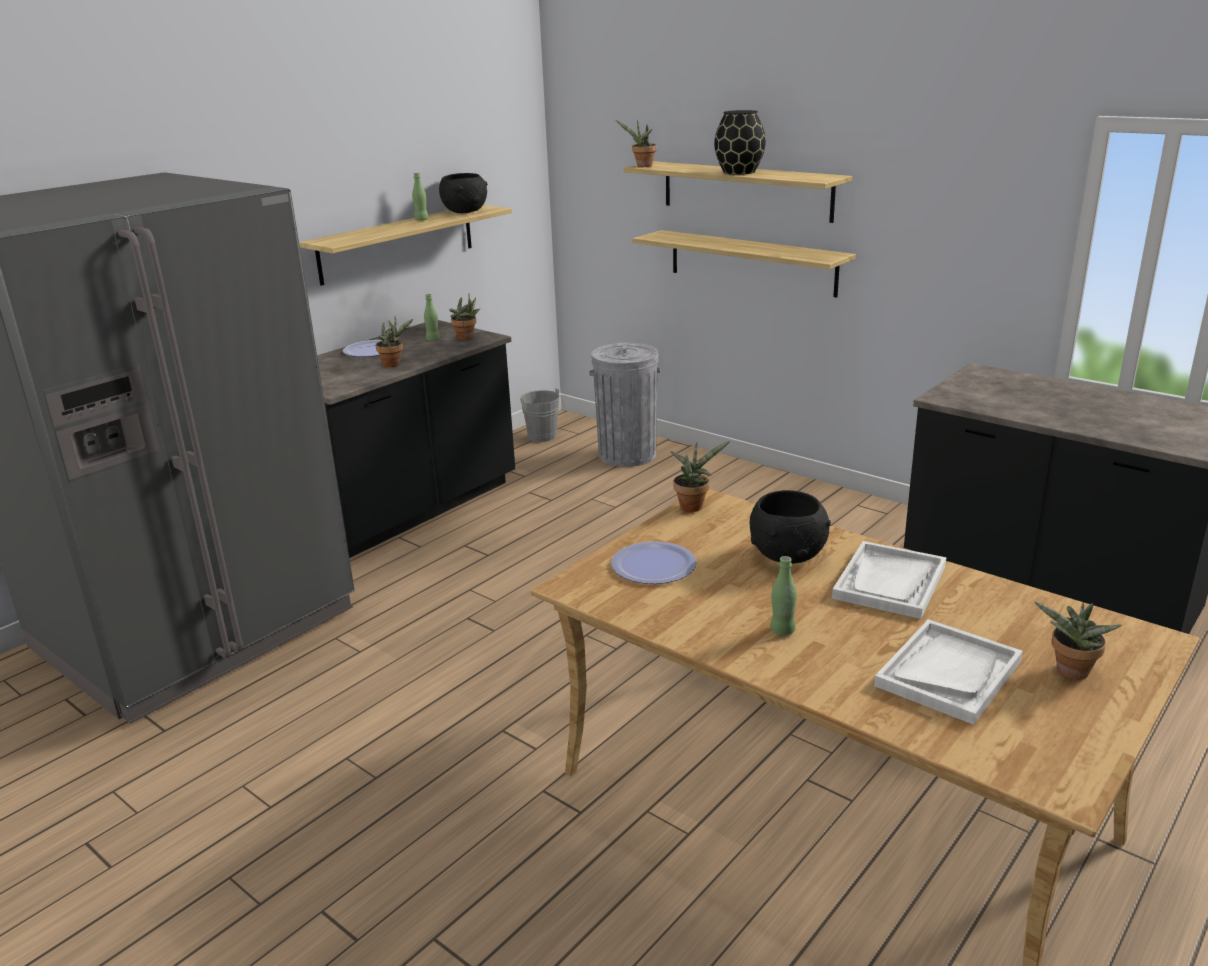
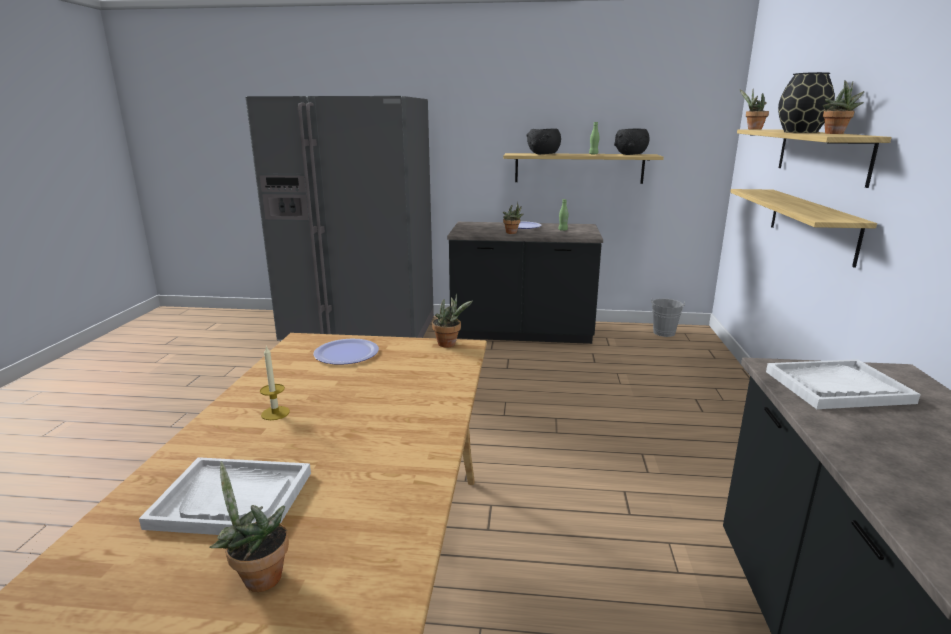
camera: 55 degrees right, 5 degrees down
(467, 338) = (579, 233): potted plant -> potted plant (835, 133)
(627, 455) = (693, 363): grey trash can -> none
(782, 630) = (275, 413): green bottle -> candle
(788, 556) = (400, 390): black bowl -> black bowl (543, 154)
(890, 582) = (388, 439): white tray -> white tray (837, 387)

